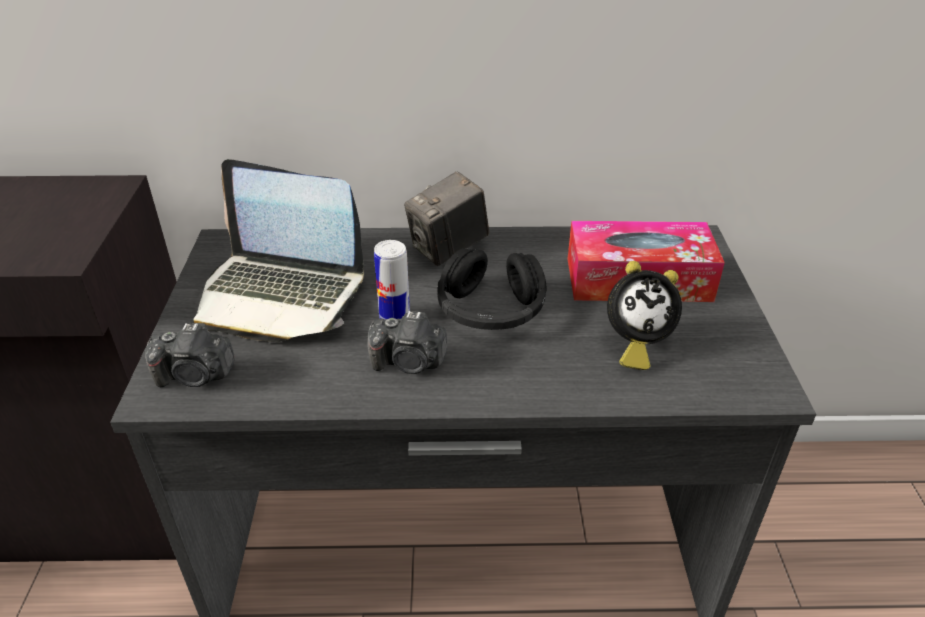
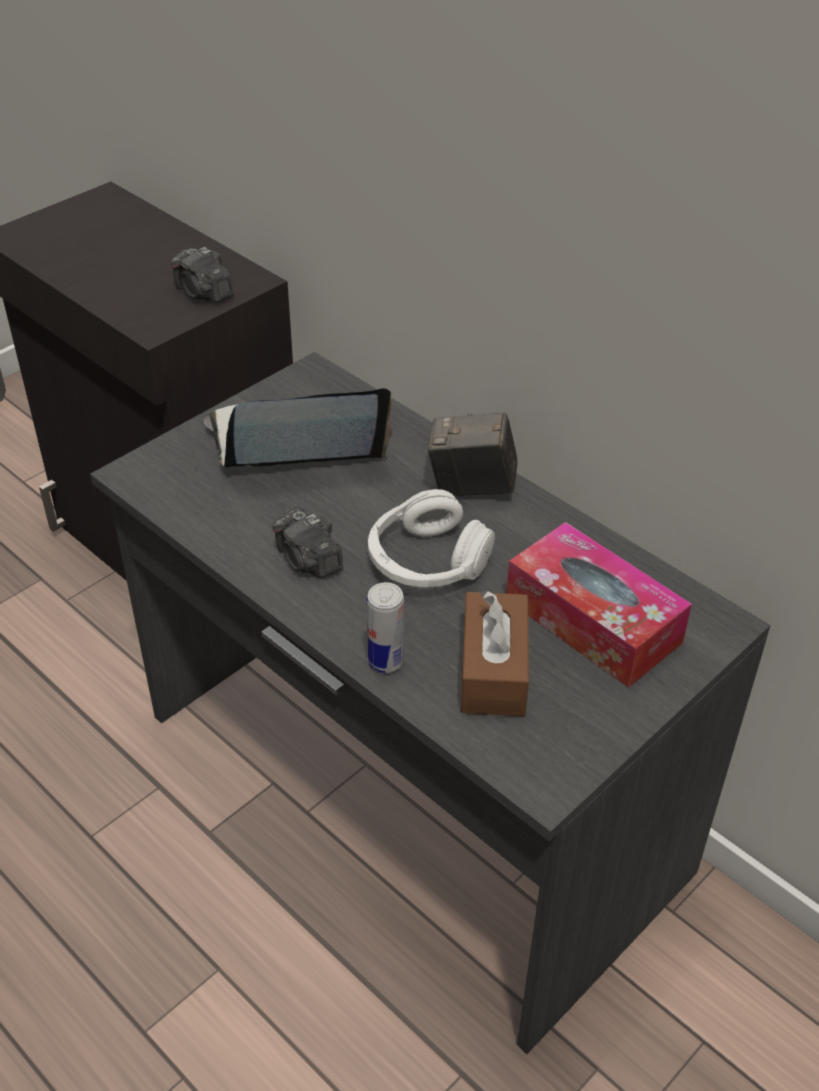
camera: 45 degrees right, 5 degrees up
(195, 375) = (169, 474): camera -> camera (203, 293)
(280, 295) = (296, 446): laptop -> laptop turned 105 degrees clockwise
(394, 316) = (348, 517): can -> can (385, 661)
(490, 309) = (426, 561): black headphones -> white headphones
(634, 345) = (493, 670): alarm clock -> brown tissue box

